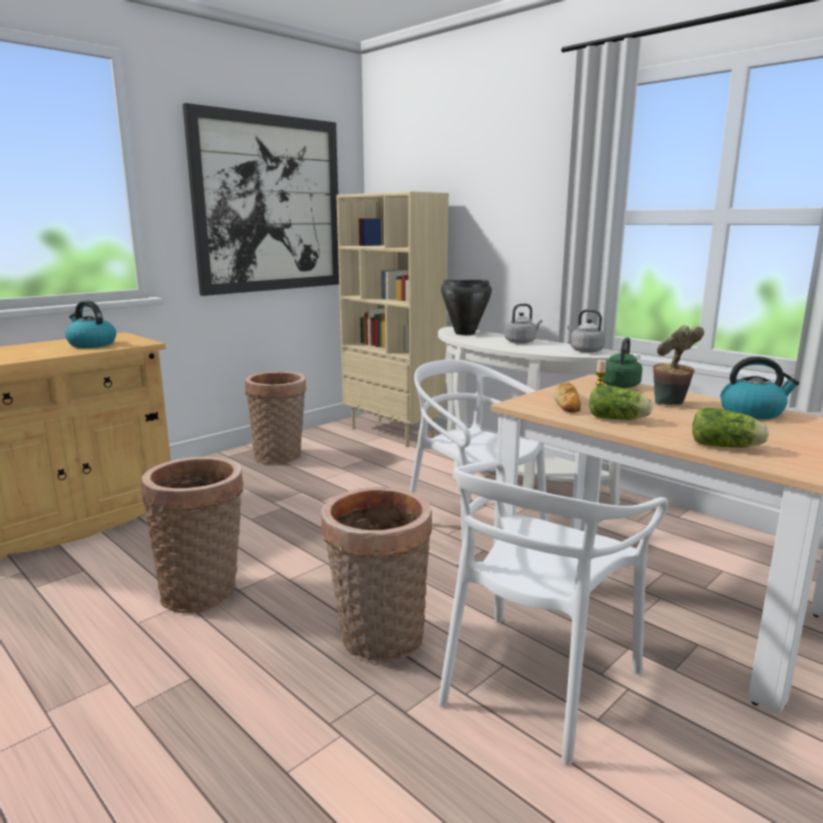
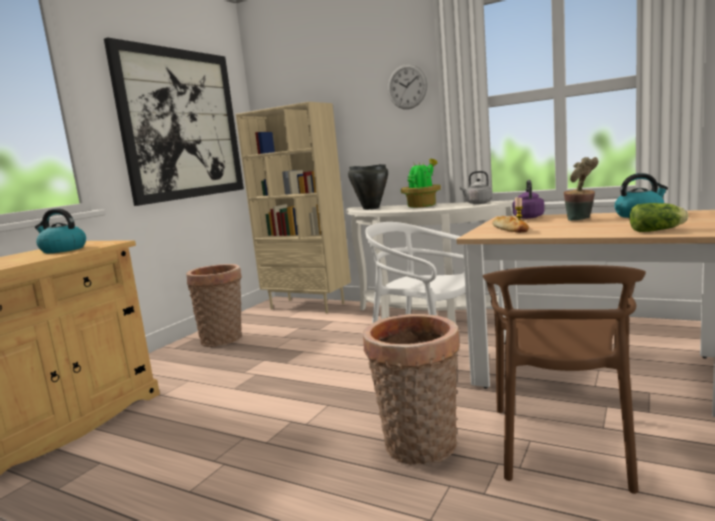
camera: 15 degrees left, 5 degrees down
(204, 591) = (235, 451): basket -> none
(521, 342) = (422, 206): grey kettle -> potted plant
(536, 183) = (407, 86): none -> wall clock
(536, 682) = (564, 445): white chair -> brown chair
(619, 419) = (562, 230): lettuce -> none
(620, 385) = (528, 217): green kettle -> purple kettle

